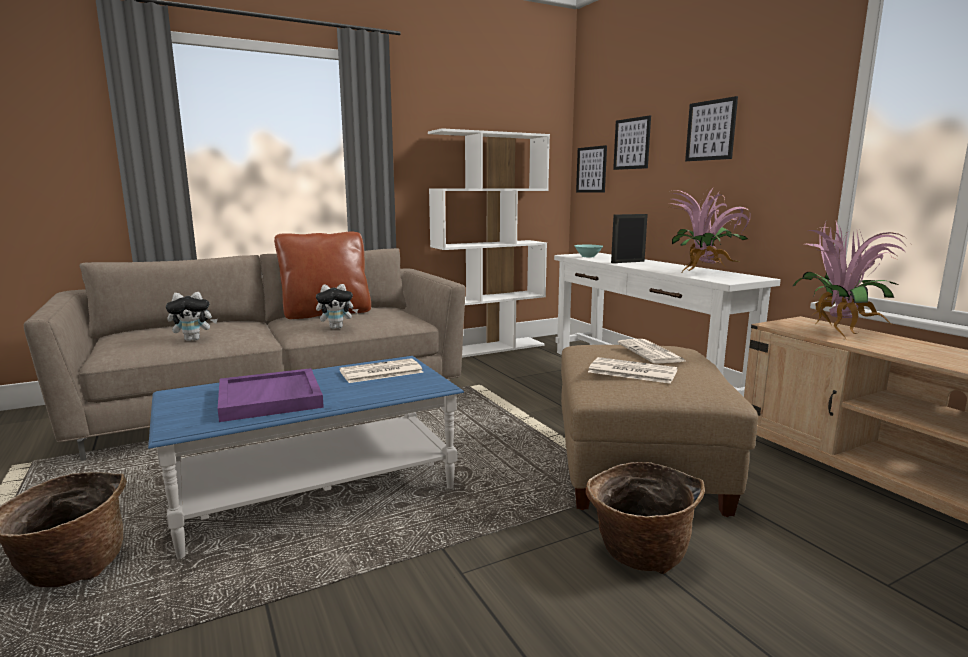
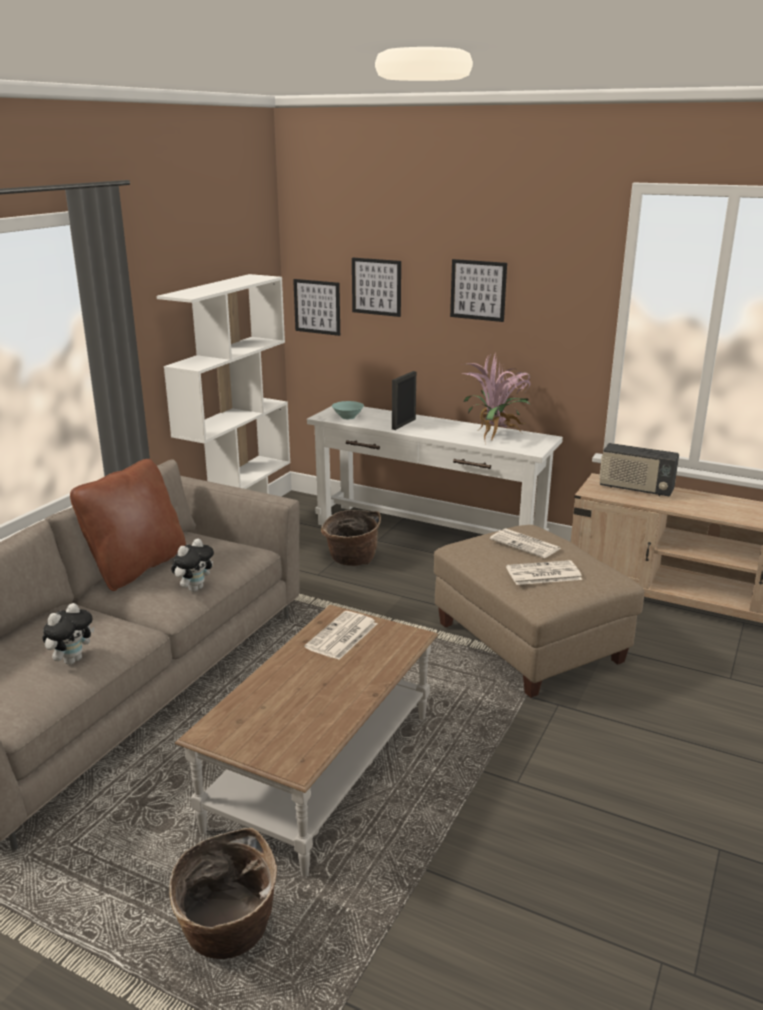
camera: 35 degrees left, 10 degrees up
(271, 398) = (309, 703): purple tray -> none
(317, 492) = (322, 770): blue coffee table -> brown coffee table
(638, 554) = (600, 716): basket -> basket (351, 560)
(840, 330) = (635, 489): potted plant -> radio

